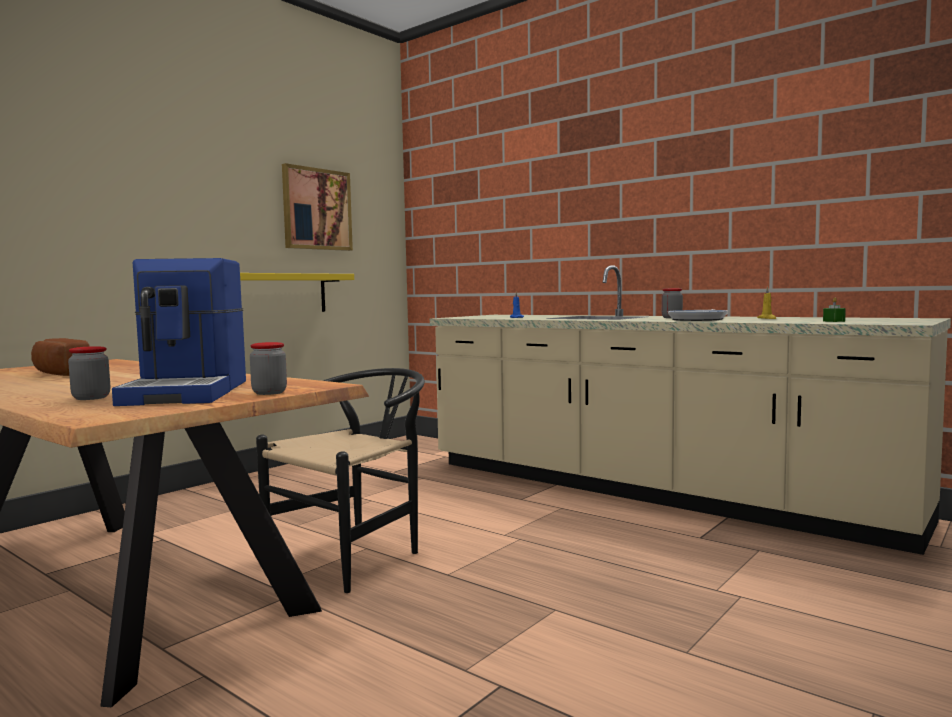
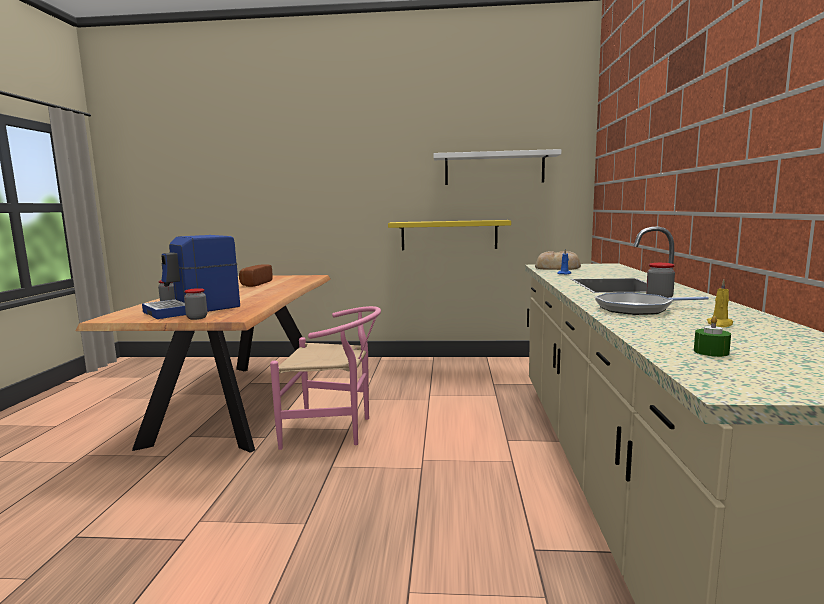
camera: 55 degrees right, 5 degrees up
(317, 209) = (494, 168): picture -> white shelf
(356, 554) = (335, 430): black chair -> pink chair
(474, 317) = (557, 267): none -> bread

